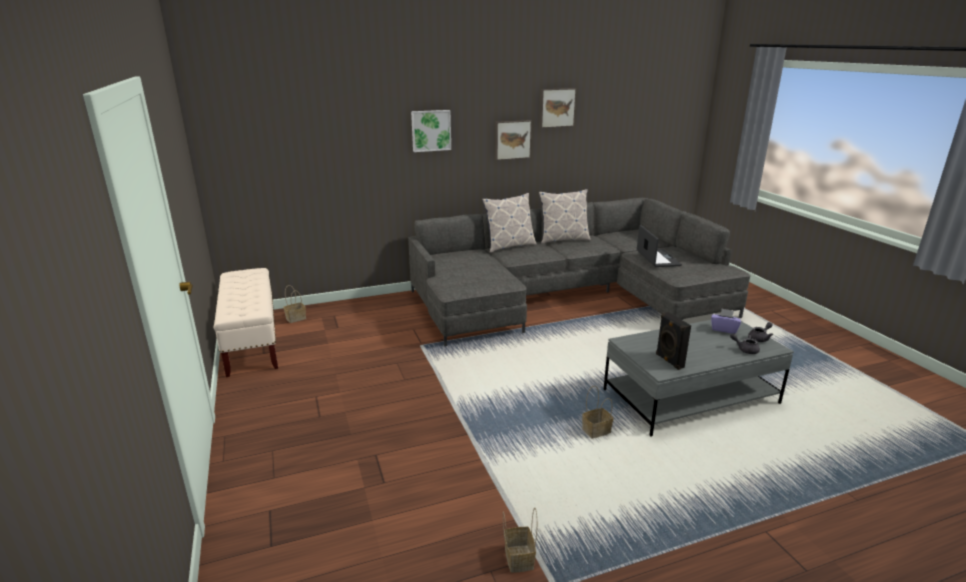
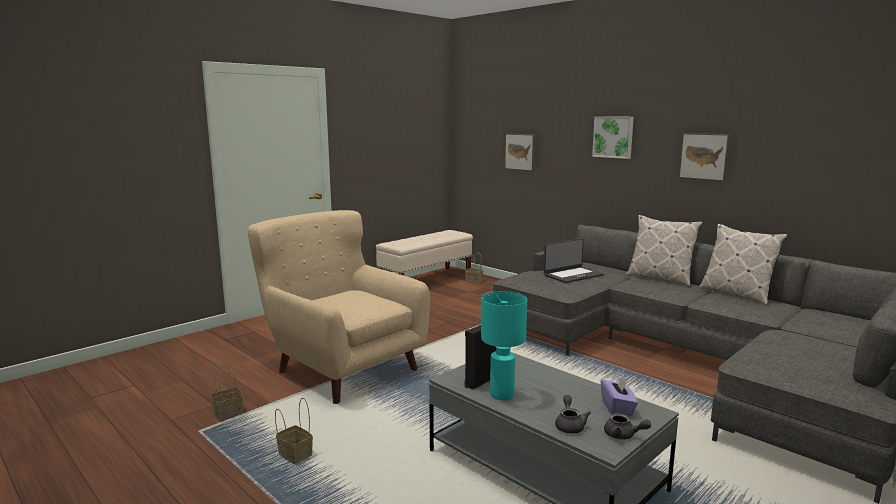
camera: 65 degrees right, 10 degrees down
(456, 451) = (343, 367): none -> beige armchair
(556, 107) = (773, 120): picture -> picture (521, 151)
(596, 431) = (416, 419): basket -> basket (294, 454)
(657, 258) = (787, 344): laptop -> laptop (572, 275)
(696, 359) = (502, 395): none -> turquoise table lamp

